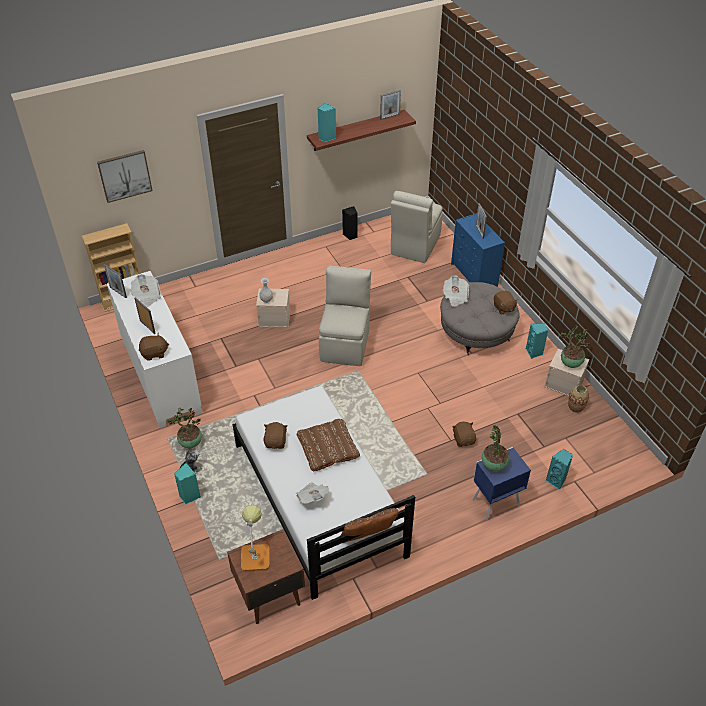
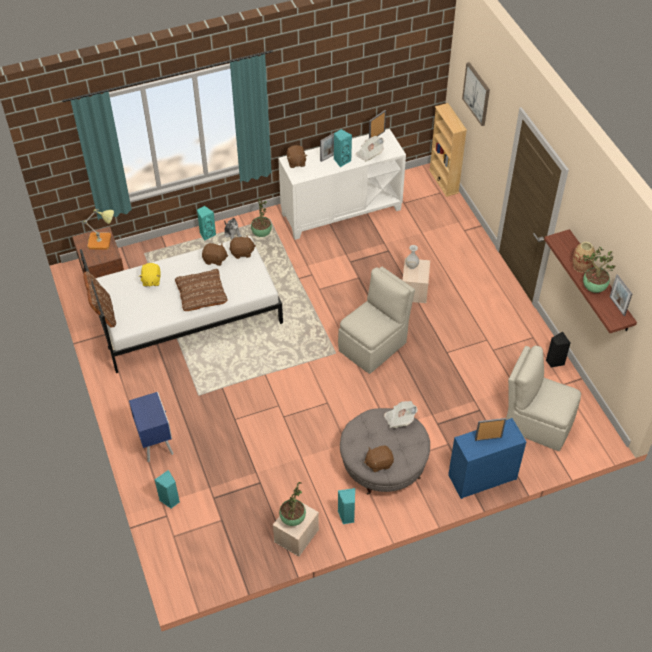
camera: 95 degrees right, 5 degrees up
(312, 497) = (151, 280): newspaper -> yellow plush toy
(326, 138) = (564, 245): turquoise speaker -> turquoise speaker (341, 160)
(345, 343) = (374, 345): beige chair -> beige chair turned 60 degrees counterclockwise
(463, 439) = (233, 430): brown plush toy -> brown plush toy (242, 253)
(494, 466) = (149, 403): potted plant -> potted plant (593, 288)
(575, 407) = (261, 539): vase -> vase (581, 266)

